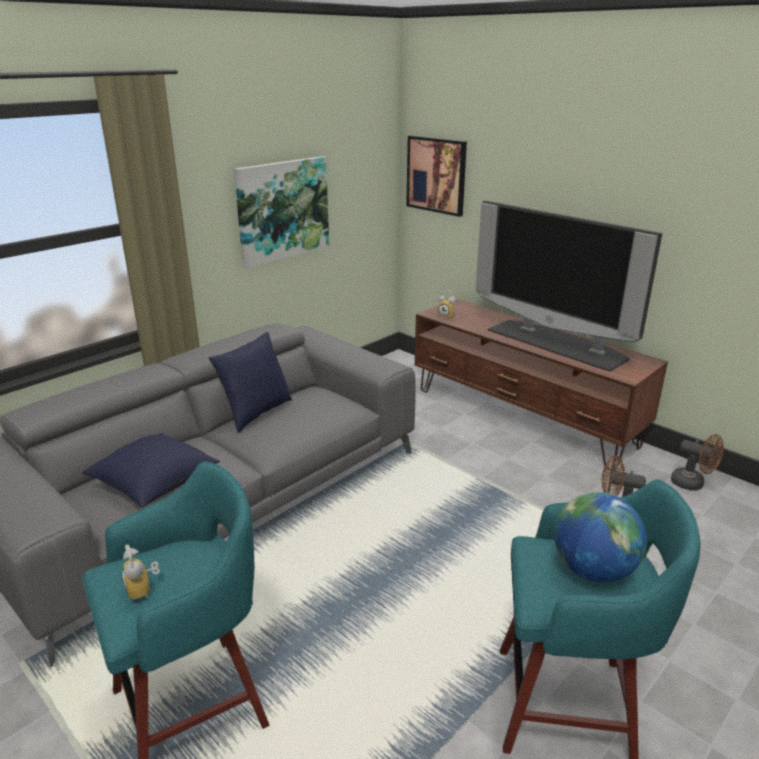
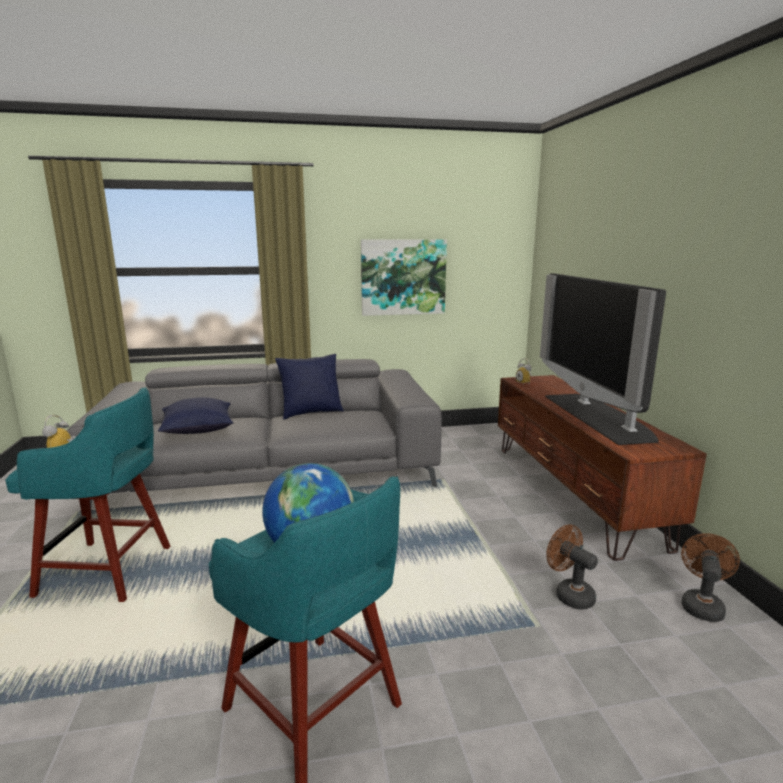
camera: 35 degrees right, 10 degrees down
(436, 175) = (551, 262): picture -> none
(692, 484) = (701, 605): brown fan -> brown fan turned 135 degrees counterclockwise

